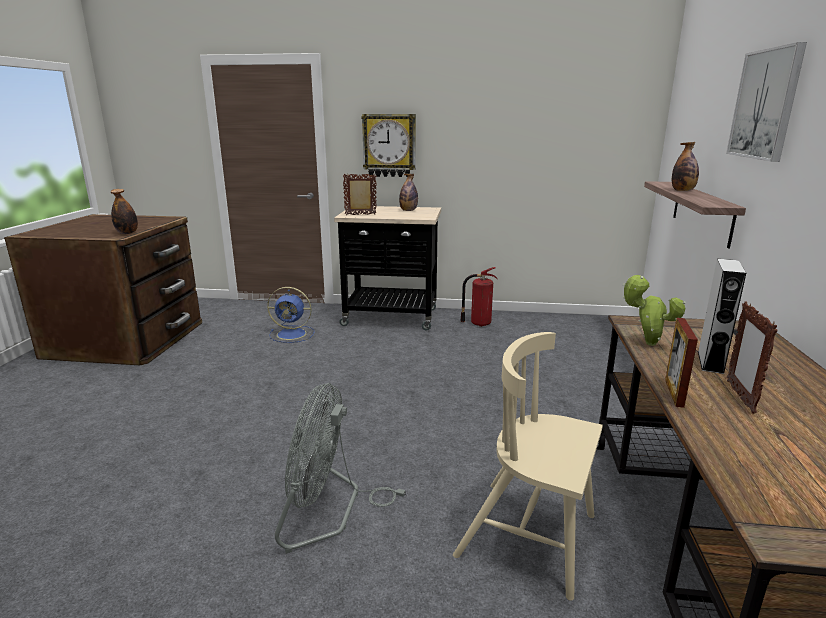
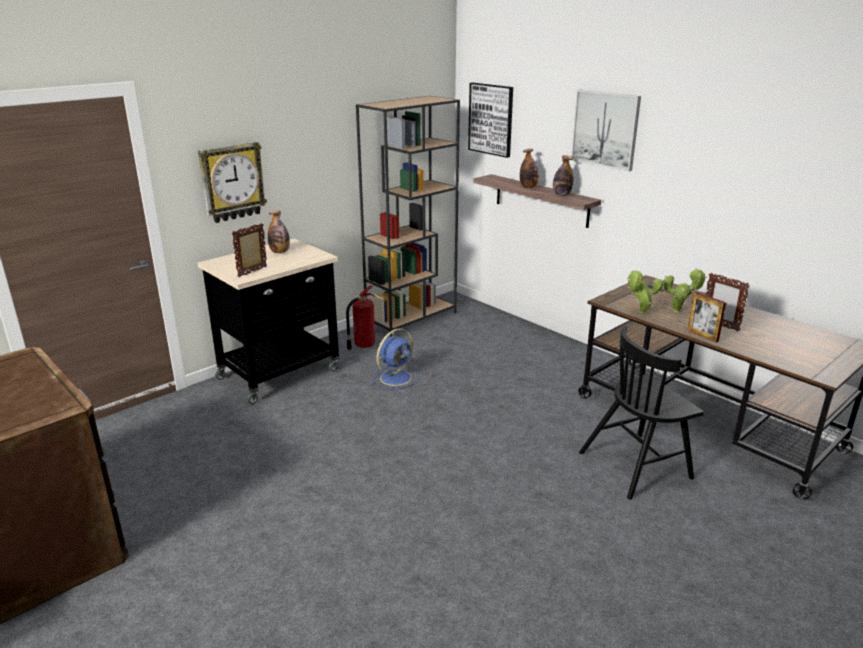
camera: 50 degrees left, 5 degrees up
(127, 233) = (57, 397): bottle -> bottle (561, 195)
(293, 334) = (221, 437): blue fan -> blue fan (397, 377)
(334, 505) = (535, 525): grey fan -> none
(535, 537) = (639, 463): beige chair -> black chair
(554, 321) = (411, 318): none -> bookcase
(686, 115) = (491, 119): none -> picture
(710, 362) = (679, 311): grey speaker -> potted plant

